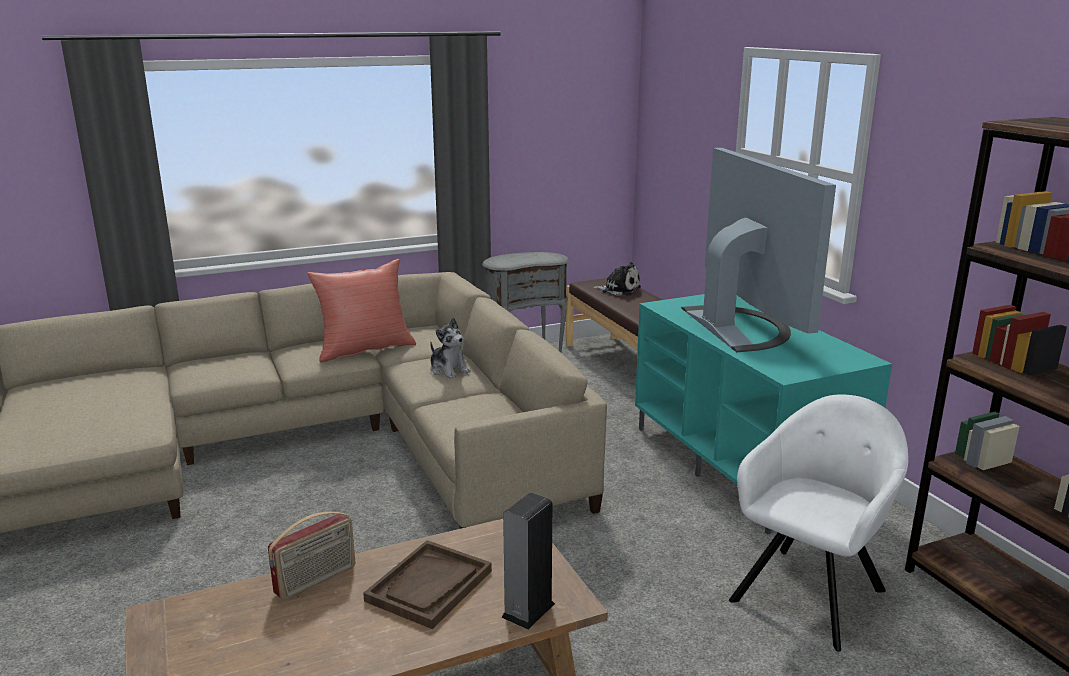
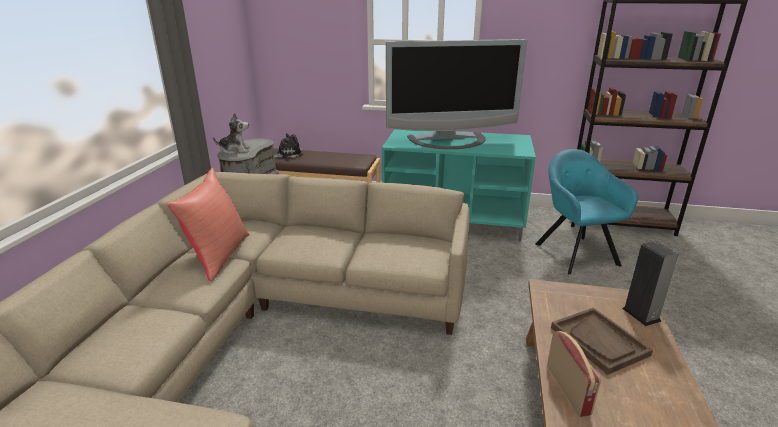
camera: 55 degrees left, 5 degrees up
(449, 370) = (316, 237): plush toy -> plush toy (235, 150)
(741, 326) = (449, 141): television -> television turned 150 degrees clockwise
(811, 591) = (574, 252): white armchair -> turquoise armchair

